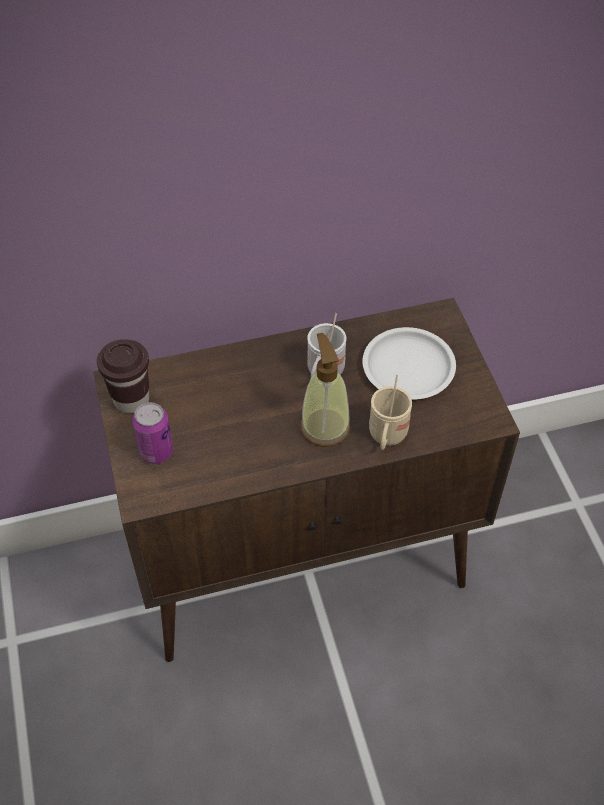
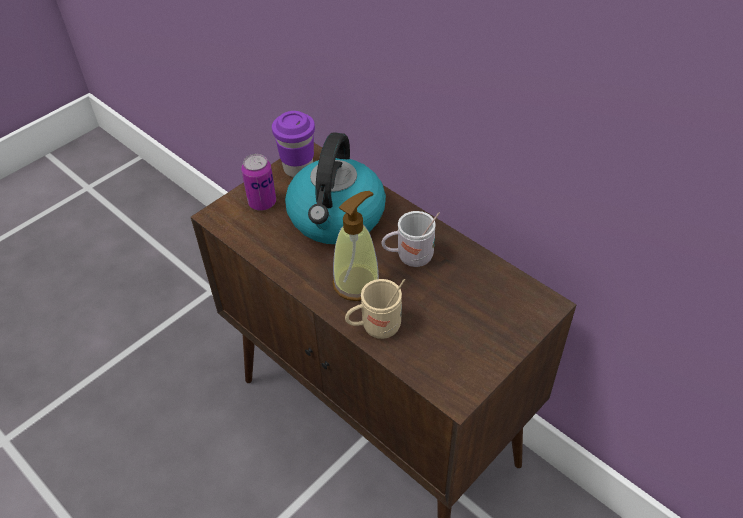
camera: 60 degrees right, 5 degrees down
(131, 400) = (298, 168): brown cup -> purple cup
(230, 402) = (336, 218): none -> kettle
(409, 368) = (463, 309): white plate -> none

